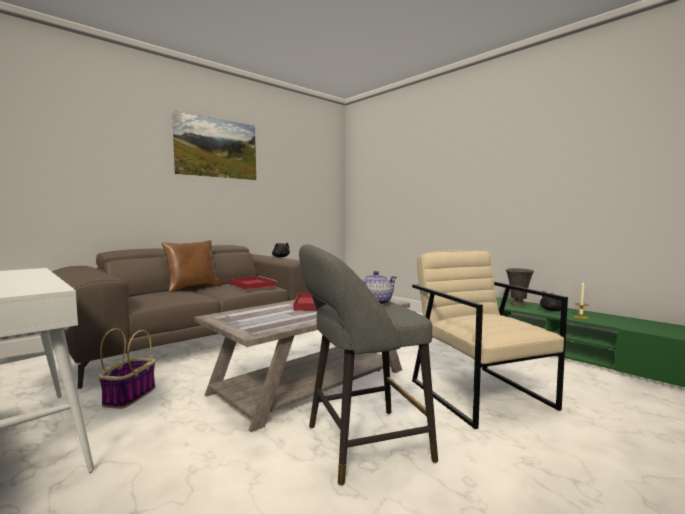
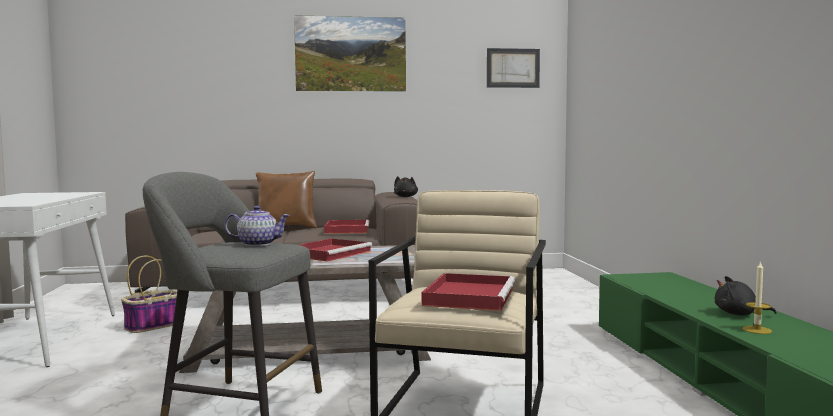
camera: 35 degrees right, 0 degrees up
(318, 169) = (513, 68): none -> picture
(503, 321) = (469, 296): none -> red tray
(518, 305) = (702, 299): grey vase -> none

